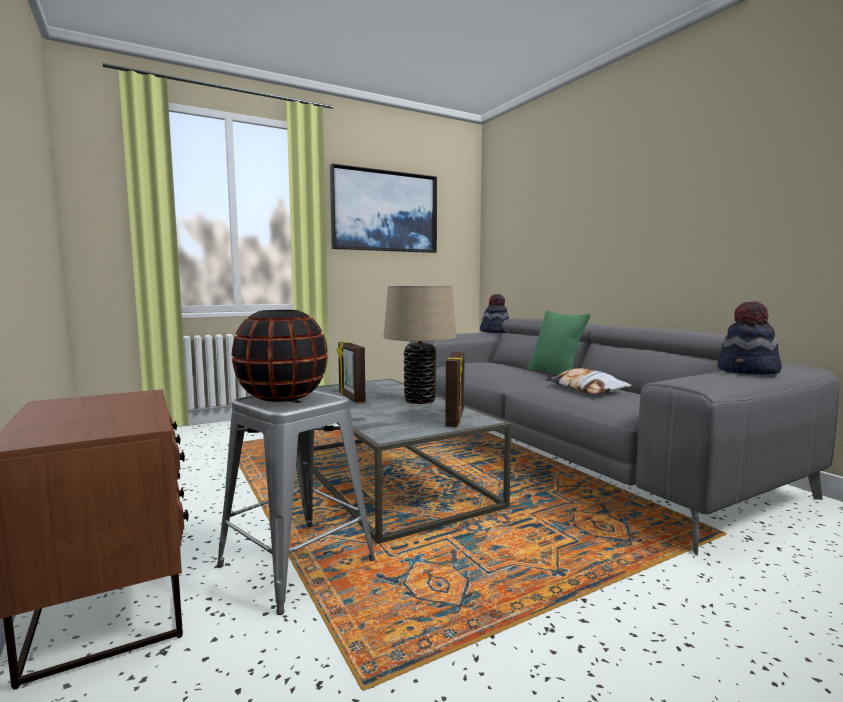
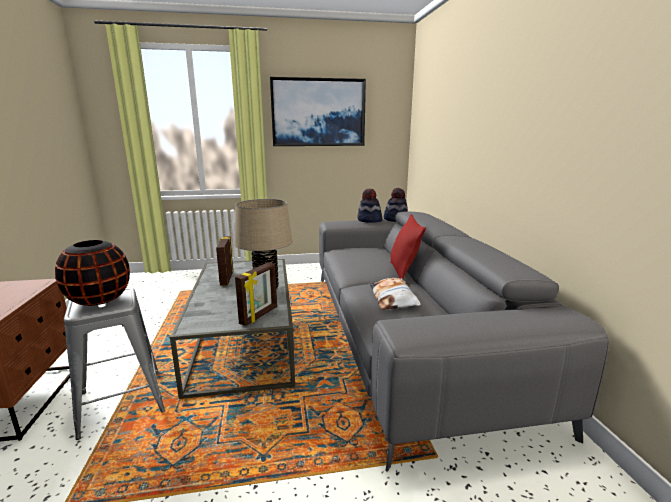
camera: 20 degrees right, 10 degrees up
(554, 374) = (403, 272): green pillow -> red pillow
(748, 371) = (493, 320): hat -> hat (369, 220)

